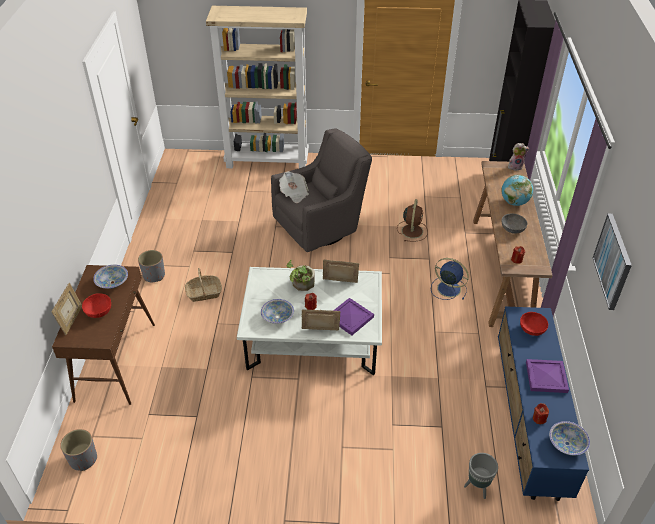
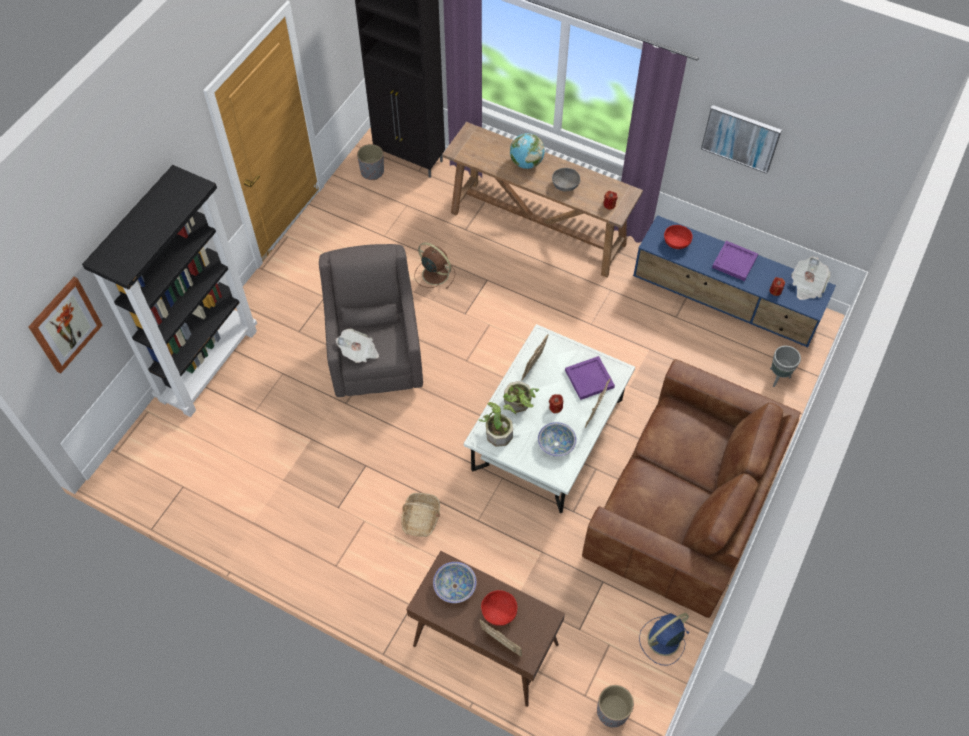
camera: 65 degrees left, 15 degrees up
(154, 275) = (359, 565): grey planter -> grey planter (372, 171)
(187, 33) = (65, 325): none -> picture
(268, 161) = (208, 364): beige bookcase -> black bookcase
(270, 281) = (498, 431): none -> potted plant
(297, 451) = (685, 503): none -> brown sofa
(447, 288) = (539, 285): blue fan -> blue fan (662, 640)
(515, 166) = (470, 132): plush toy -> none
(567, 443) = (807, 285): bowl -> newspaper

